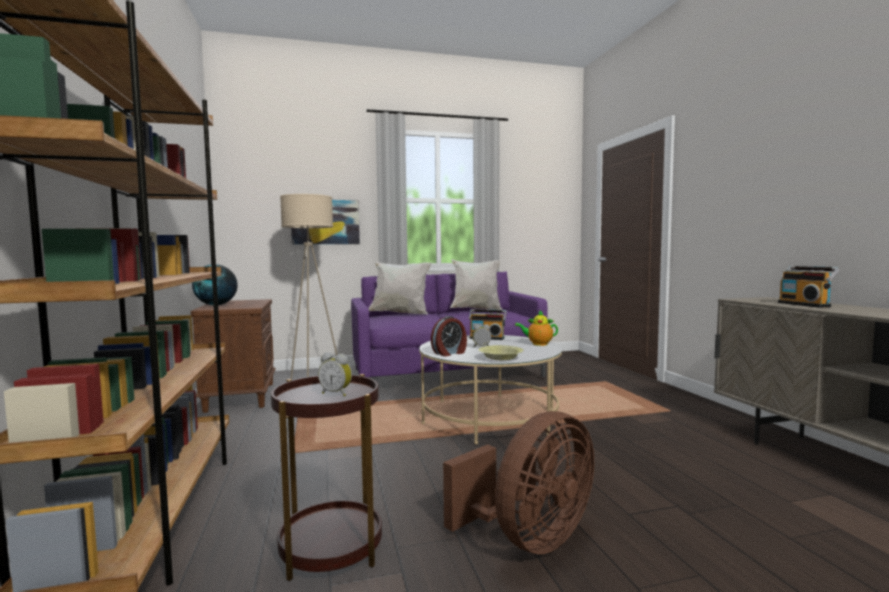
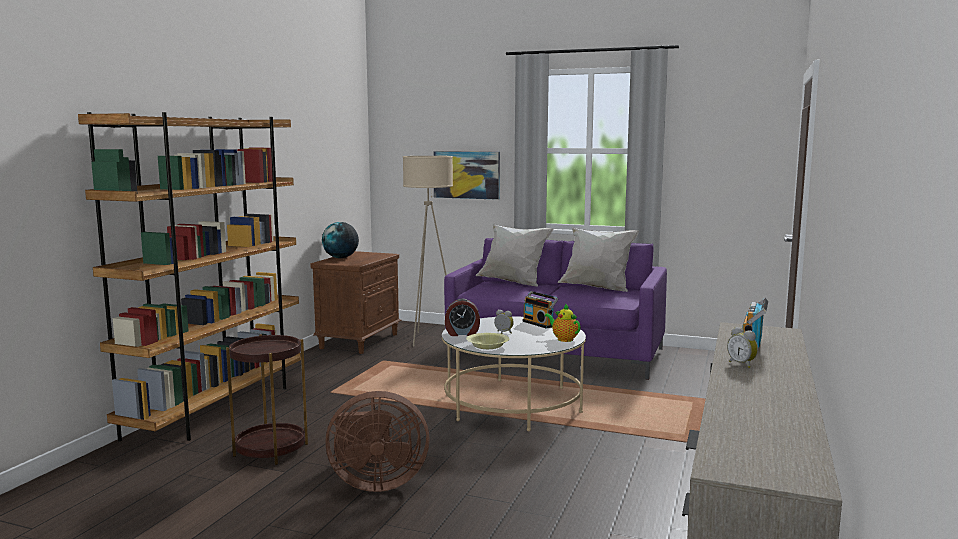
camera: 35 degrees right, 5 degrees up
(336, 393) = (272, 349): alarm clock -> alarm clock (742, 364)

